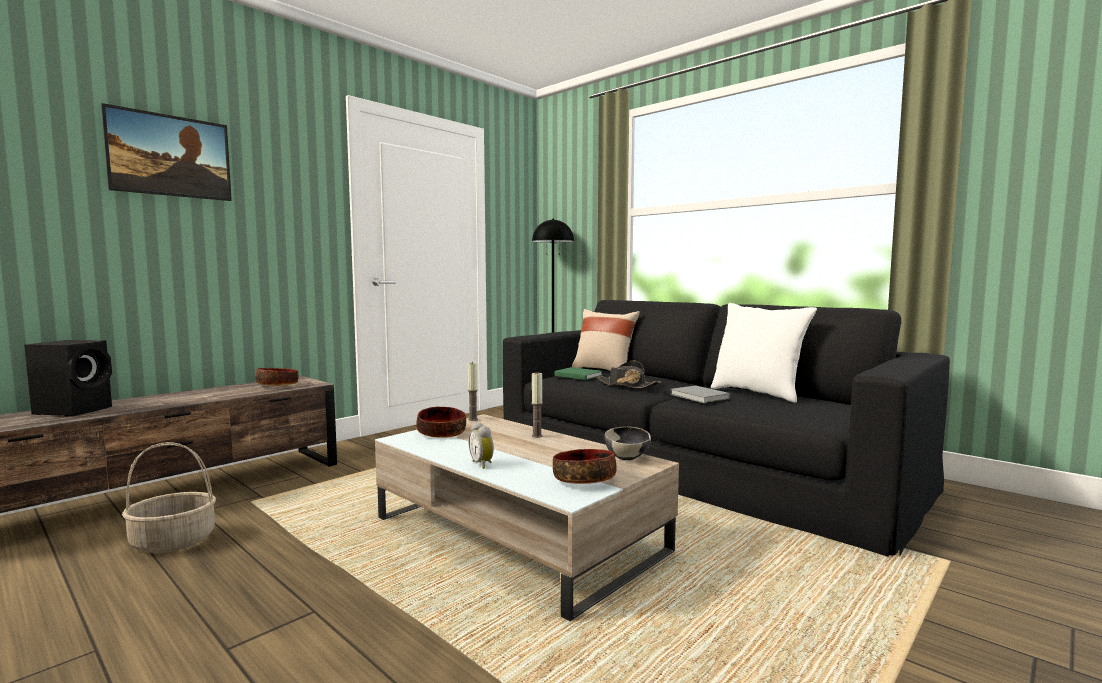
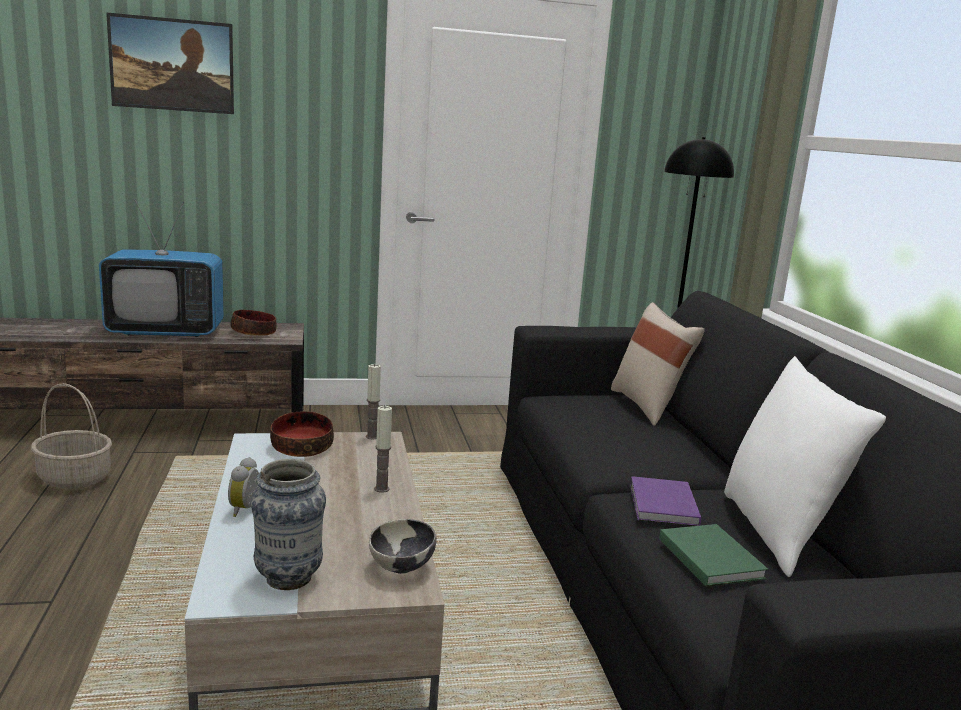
camera: 35 degrees right, 10 degrees up
(76, 410) = (65, 327): black speaker -> none
(195, 396) = (166, 332): none -> television
(577, 375) = (588, 405): green book -> green book (710, 557)
(585, 479) = (288, 578): bowl -> vase
(627, 385) = (612, 446): black hat -> none
(700, 397) = (662, 505): grey book -> purple book

